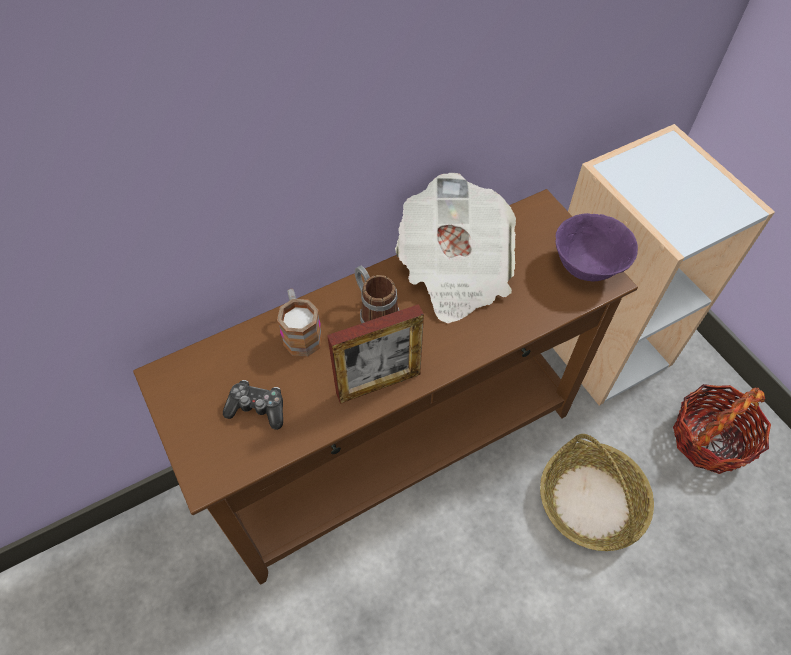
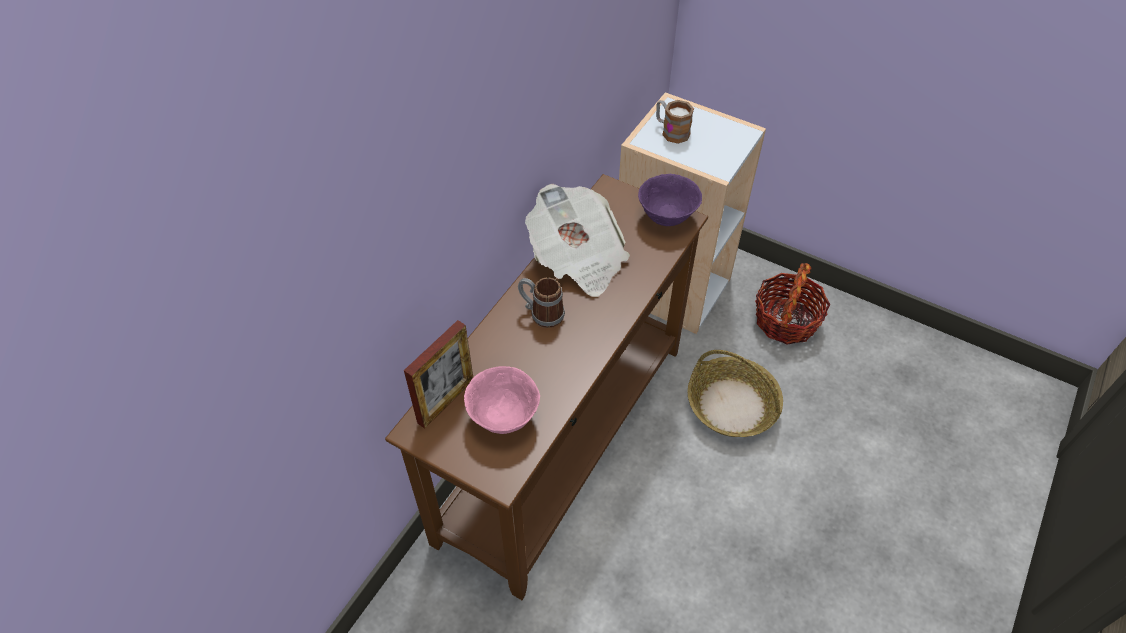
camera: 30 degrees left, 5 degrees down
(257, 408) = (504, 416): game controller -> pink bowl
(301, 332) = (496, 351): mug -> mug (671, 131)
(378, 384) = (579, 359): picture frame -> picture frame (446, 401)

